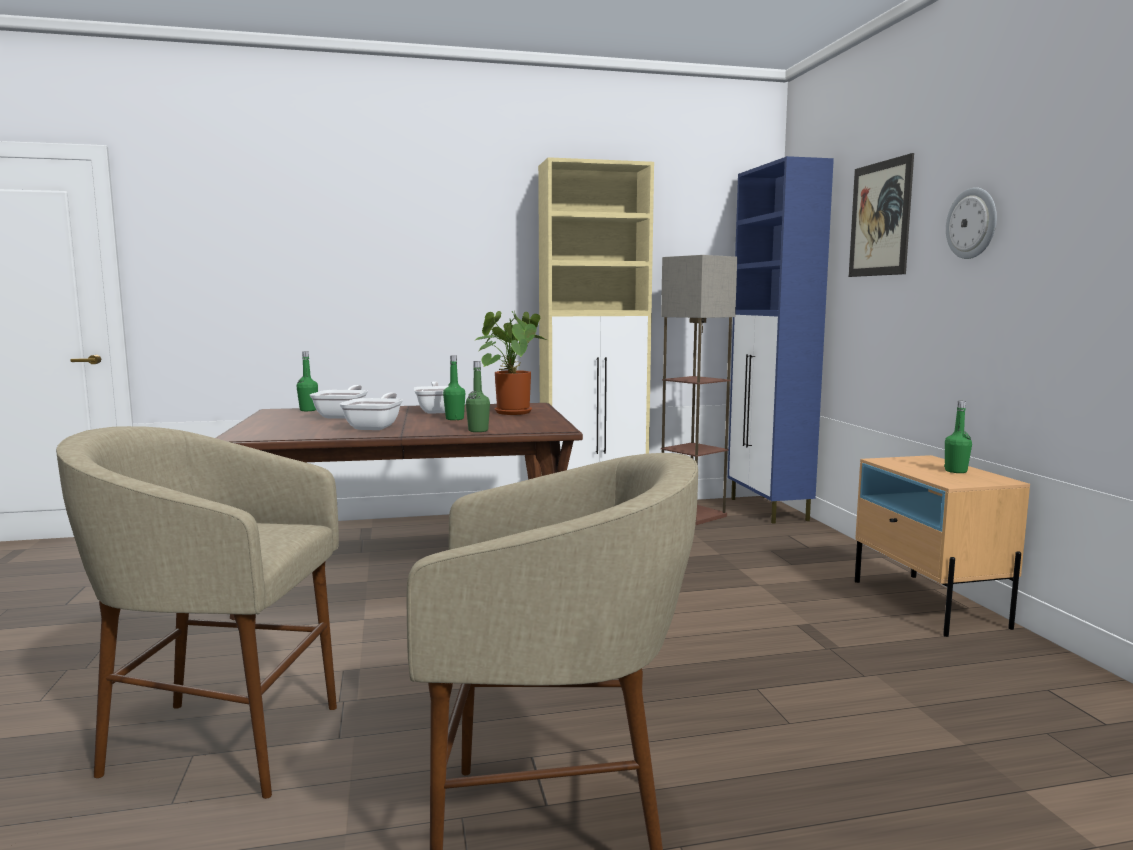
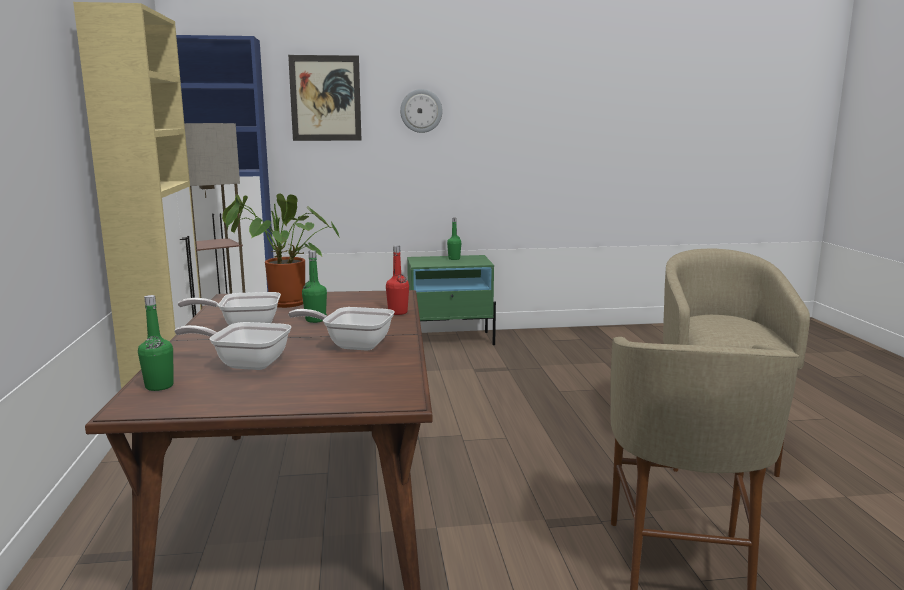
camera: 85 degrees left, 5 degrees up
(478, 430) = (397, 312): green bottle -> red bottle
(928, 604) = (450, 340): beige nightstand -> green nightstand

